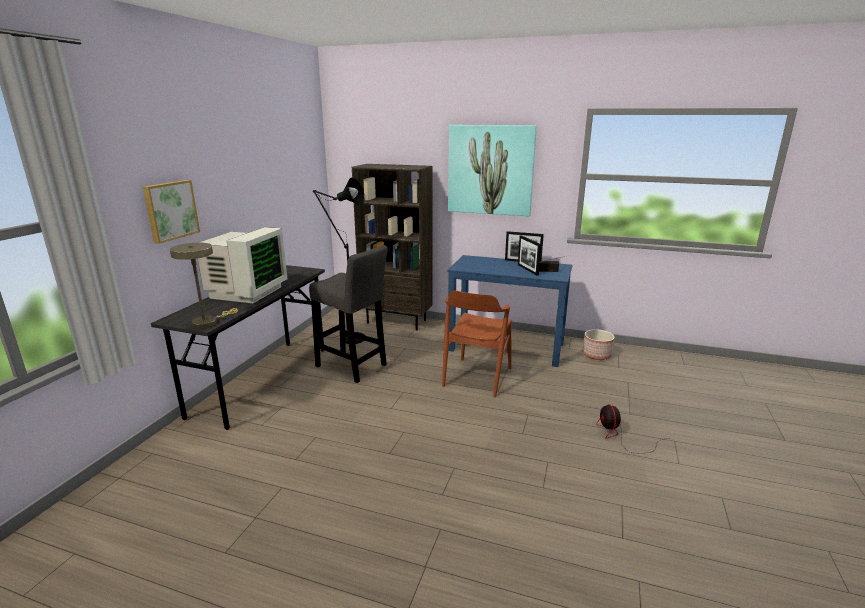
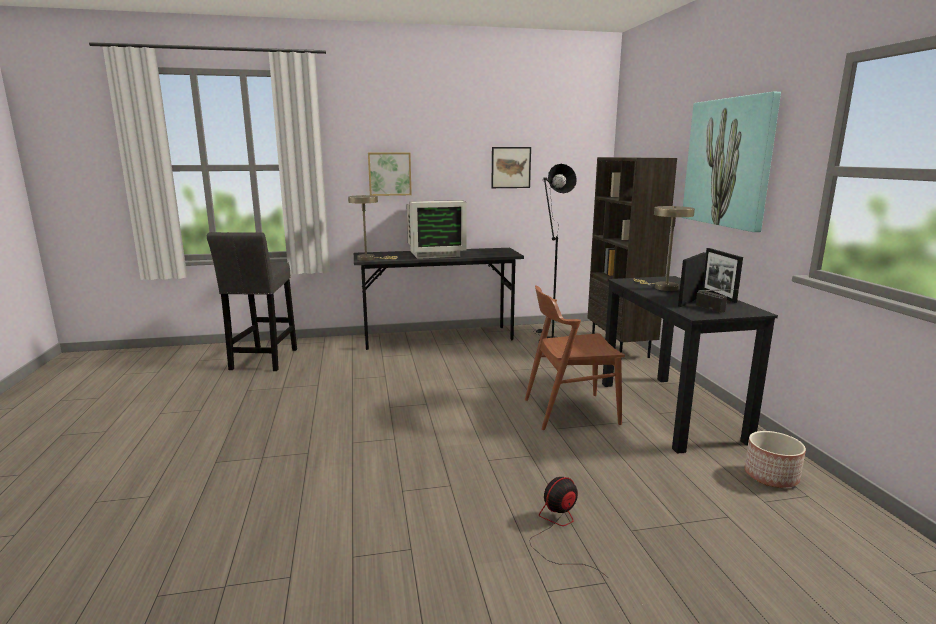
camera: 60 degrees right, 5 degrees down
(269, 183) = (511, 167): none -> picture
(353, 367) = (503, 357): grey stool -> grey stool (263, 361)
(489, 265) = (662, 287): none -> beige table lamp
(506, 347) = (670, 411): blue desk -> black desk

